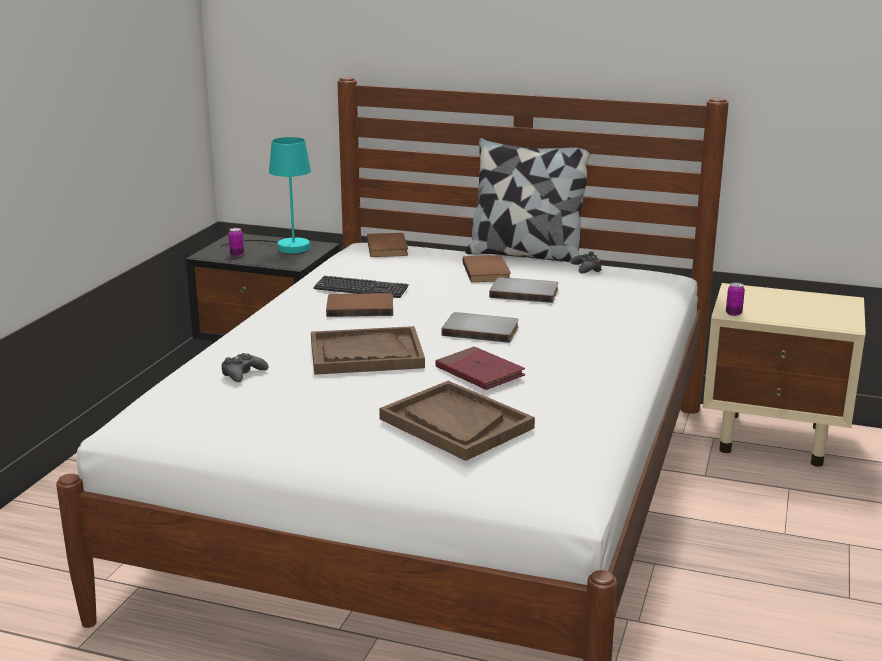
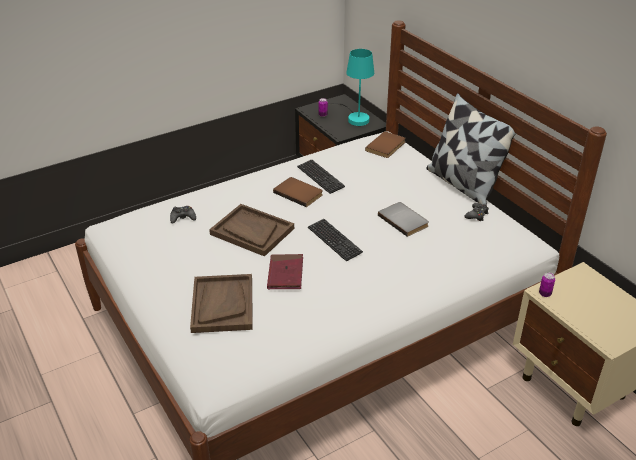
camera: 40 degrees right, 15 degrees up
(481, 330) = (334, 240): grey book -> keyboard
(488, 271) = (411, 192): brown book -> none

